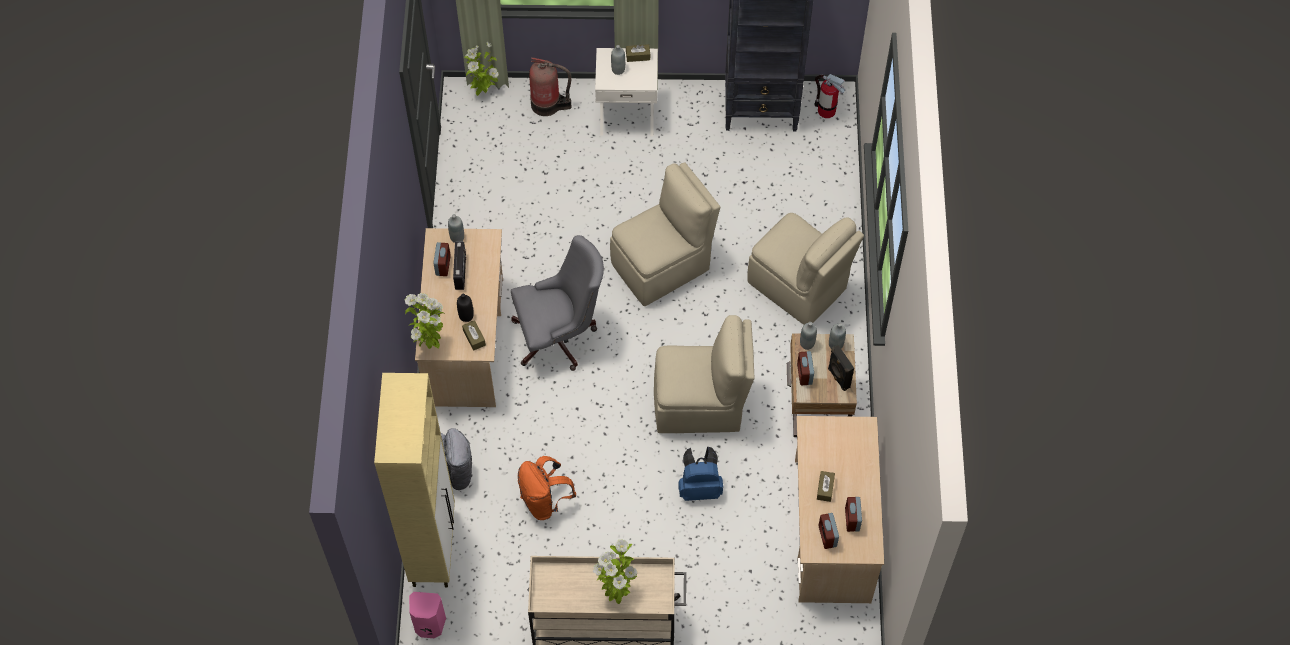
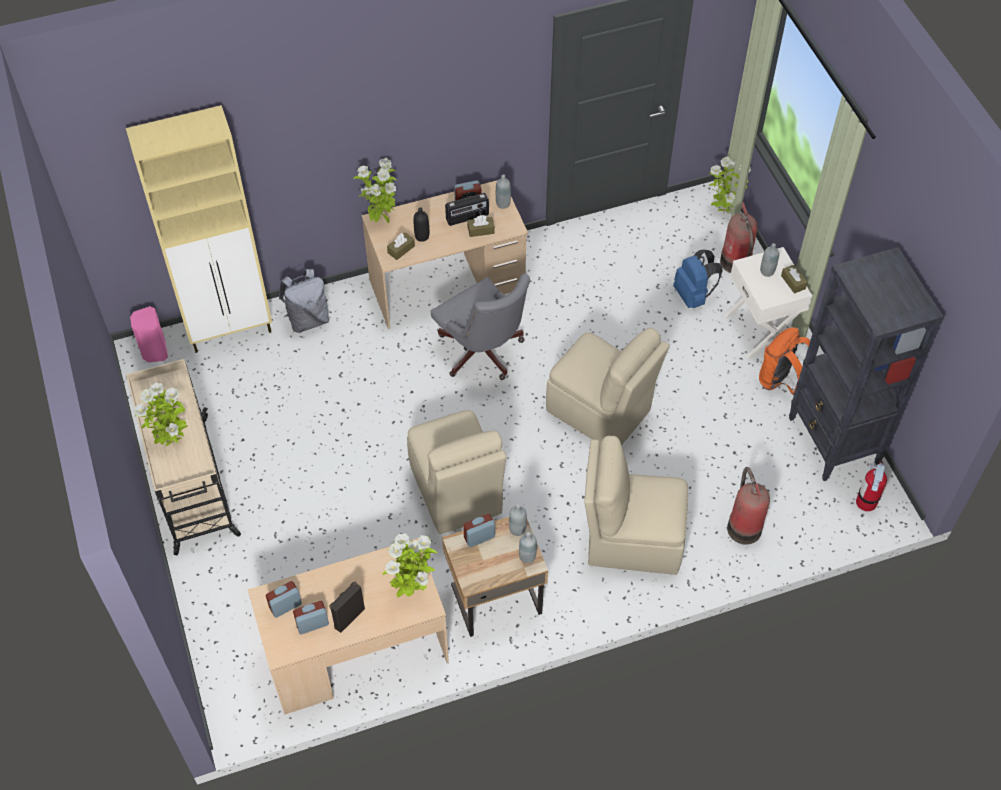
camera: 70 degrees right, 5 degrees down
(544, 501) = (305, 397): orange backpack -> orange backpack (781, 381)
(700, 487) = (364, 519): blue backpack -> blue backpack (693, 296)
(798, 287) = (631, 539): beige chair -> beige chair turned 75 degrees clockwise
(816, 203) = (743, 526): none -> fire extinguisher
(825, 488) = (341, 588): brown tissue box -> brown tissue box (481, 230)
(838, 378) = (487, 570): black speaker -> black speaker (348, 617)
(846, 435) = (411, 590): none -> potted plant

